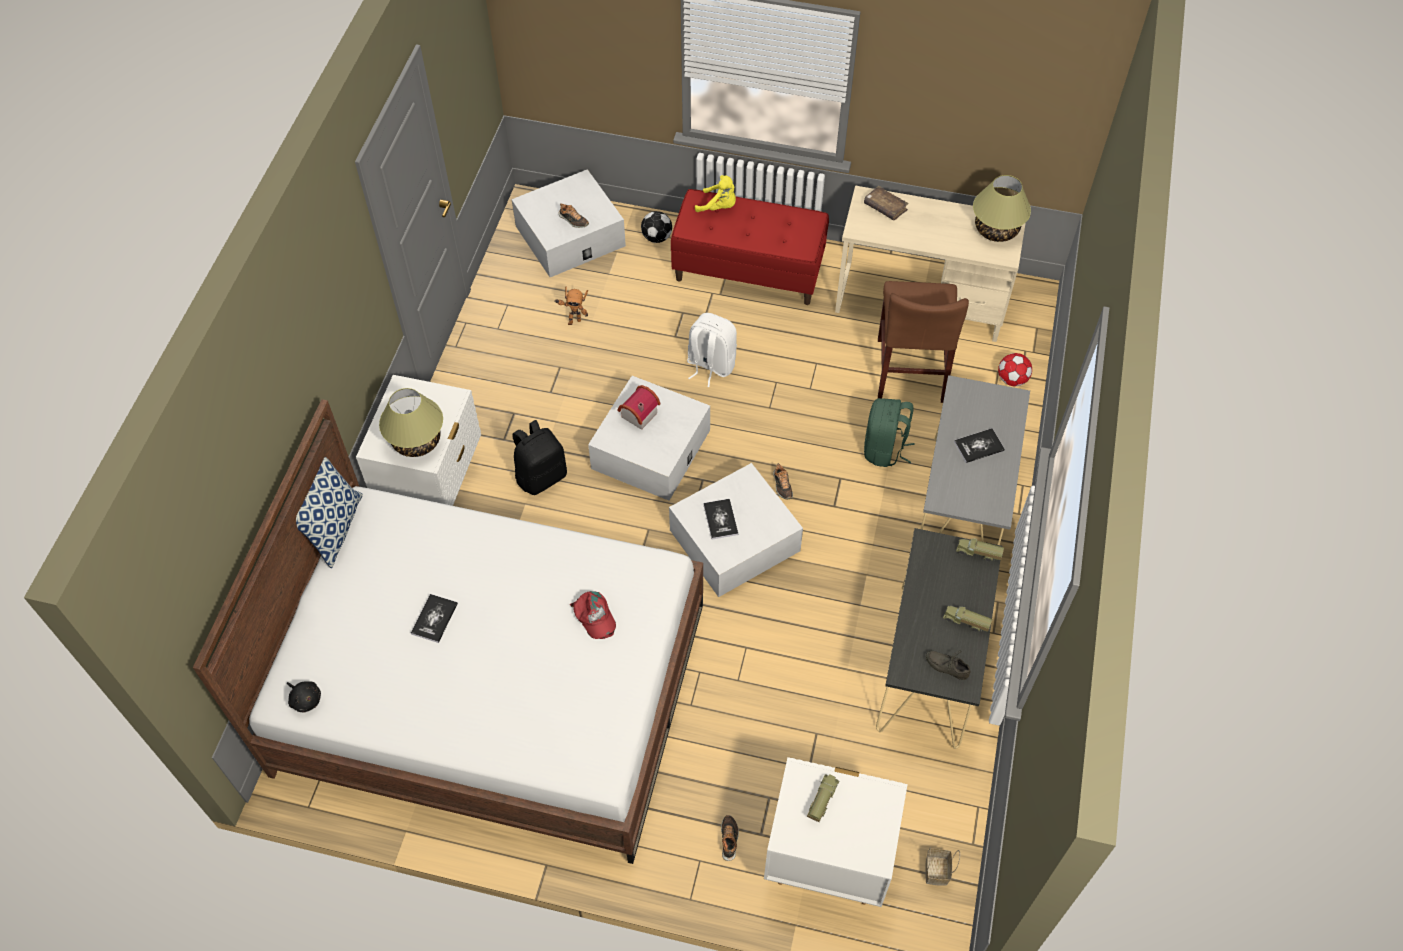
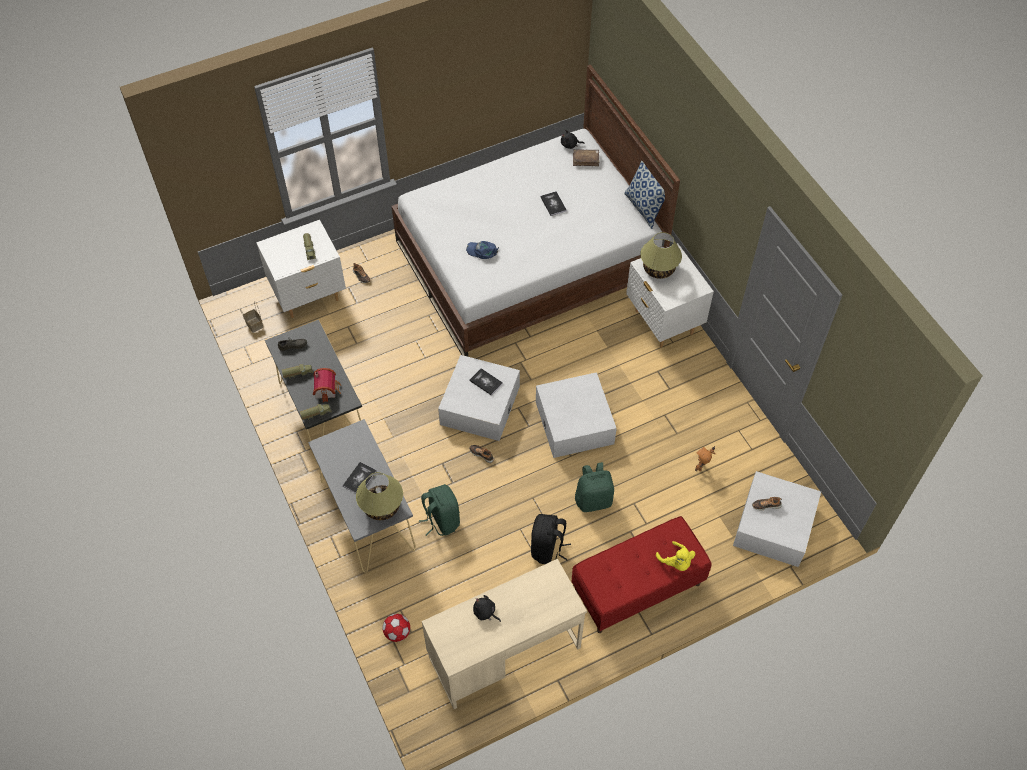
camera: 140 degrees right, 0 degrees up
(541, 476) = (616, 366): black backpack -> black backpack (547, 549)
(594, 617) = (482, 251): red cap -> blue cap
(637, 414) = (588, 407): toy house -> toy house (327, 389)
(657, 238) = (720, 568): football -> none
(710, 365) = (593, 499): white backpack -> green backpack
(719, 206) = (676, 562): yellow plush toy -> yellow plush toy turned 105 degrees counterclockwise
(885, 207) = (550, 605): brown book -> brown book (585, 160)
(910, 370) = (469, 589): brown chair -> none
(950, 238) = (485, 612): none -> black plush toy
(996, 230) = (459, 644): table lamp -> table lamp (381, 506)

